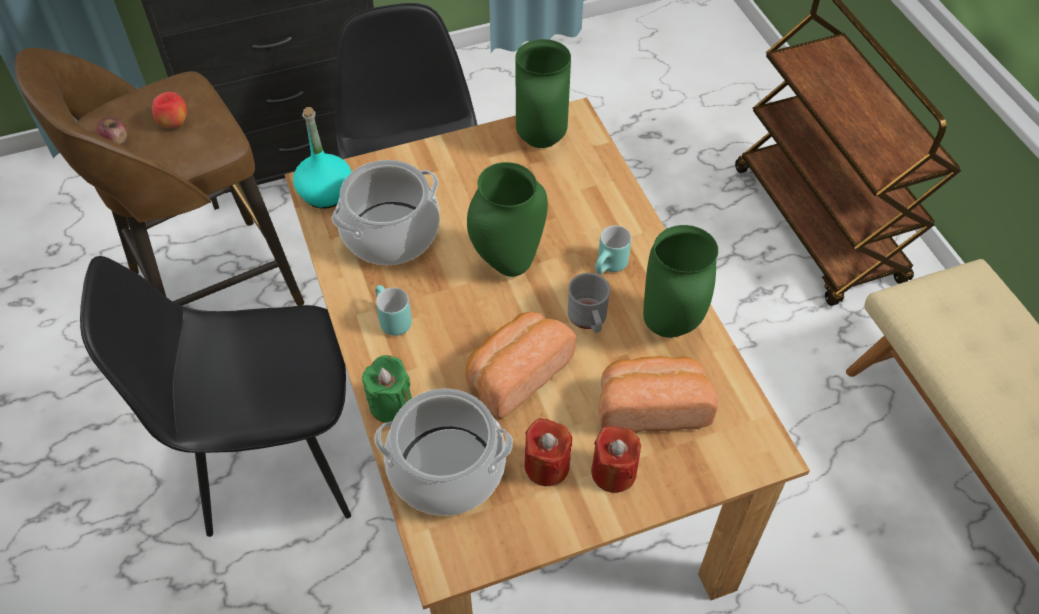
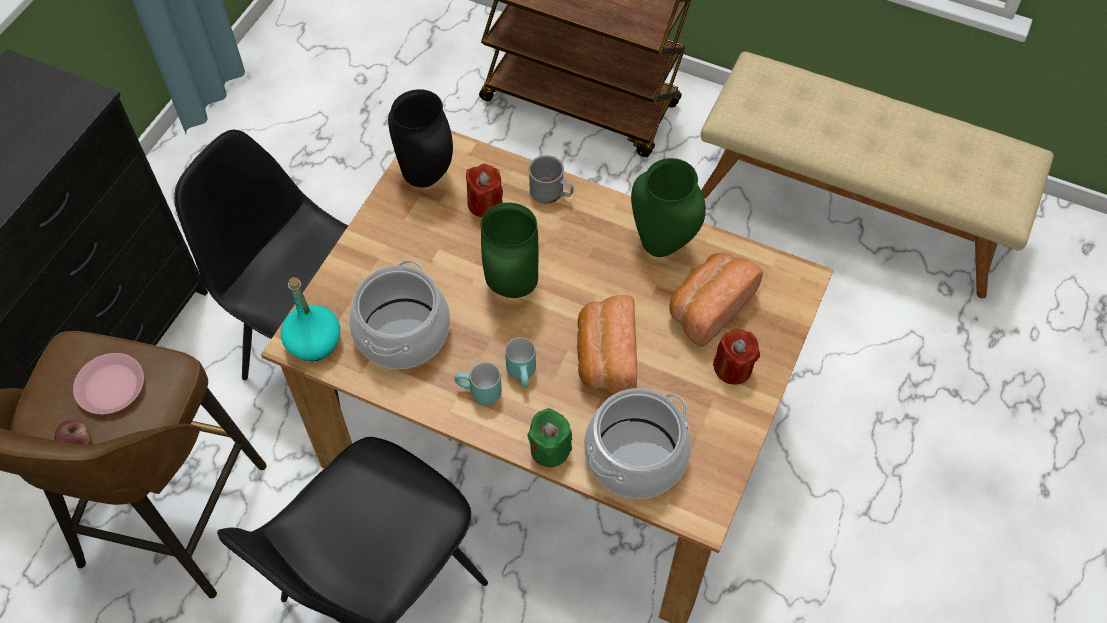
camera: 45 degrees left, 5 degrees up
(174, 123) = (111, 387): apple -> pink plate
(539, 140) = (425, 178): green vase -> black vase
(546, 466) = (691, 399): red candle -> red candle (485, 203)
(589, 319) = (608, 282): grey mug -> grey mug (551, 193)
(610, 268) = (581, 235): turquoise mug -> turquoise mug (524, 374)

